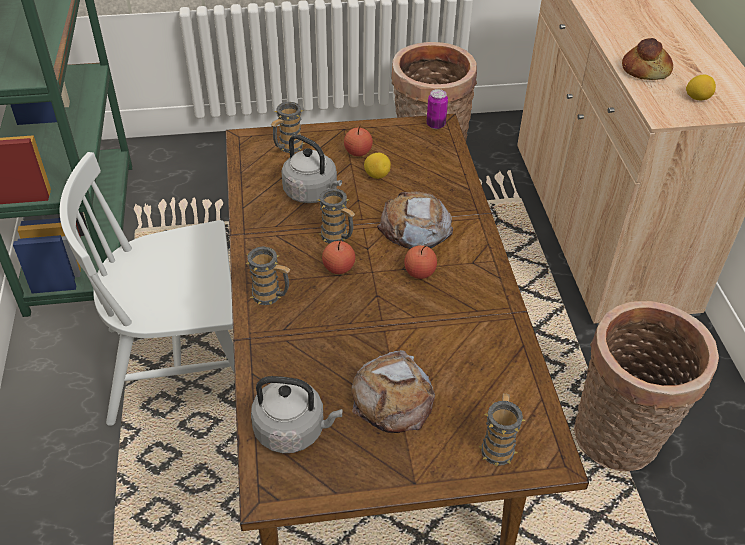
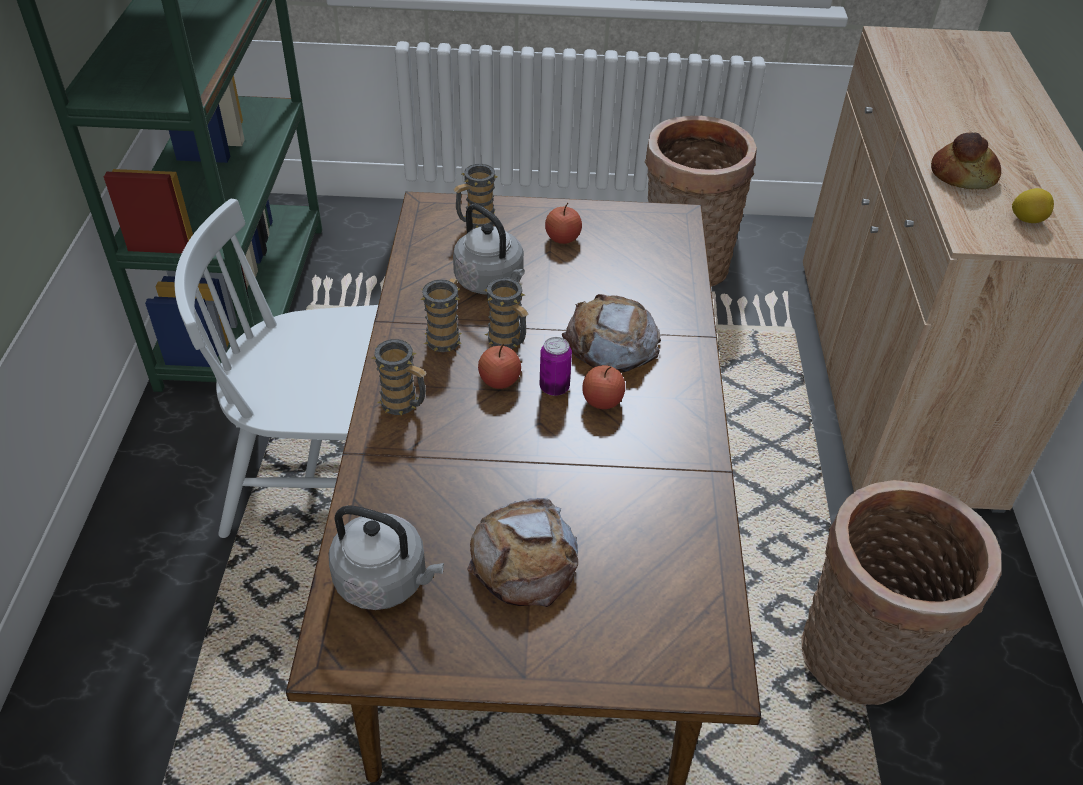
camera: 10 degrees right, 0 degrees up
(377, 175) = (579, 270): lemon -> none
(435, 125) = (671, 216): can -> can (554, 387)
(498, 445) = (648, 645): mug -> mug (445, 336)

